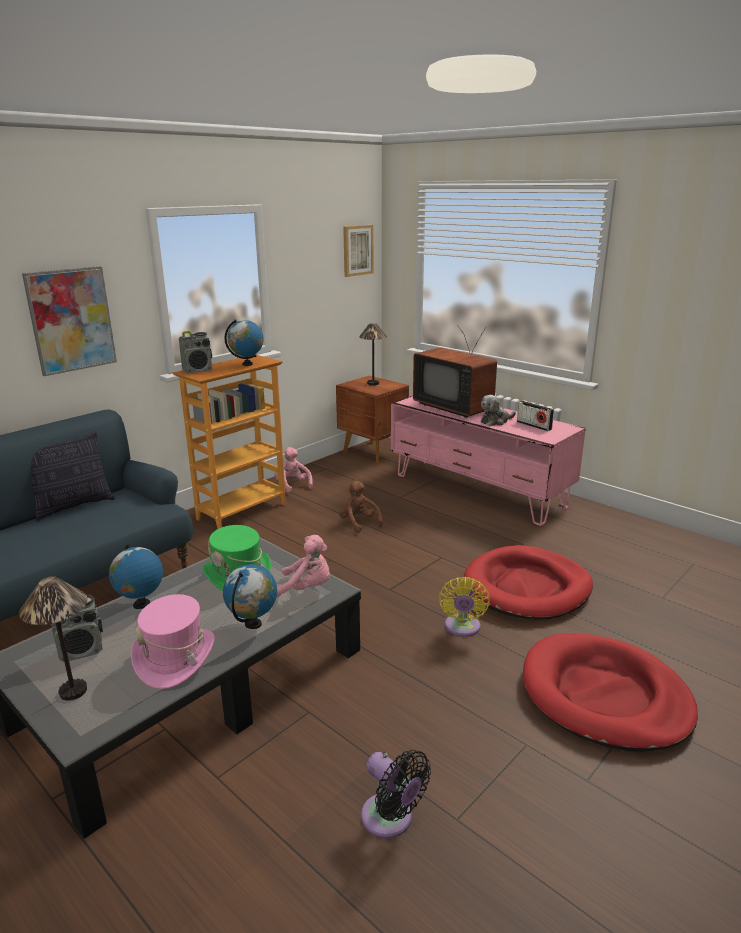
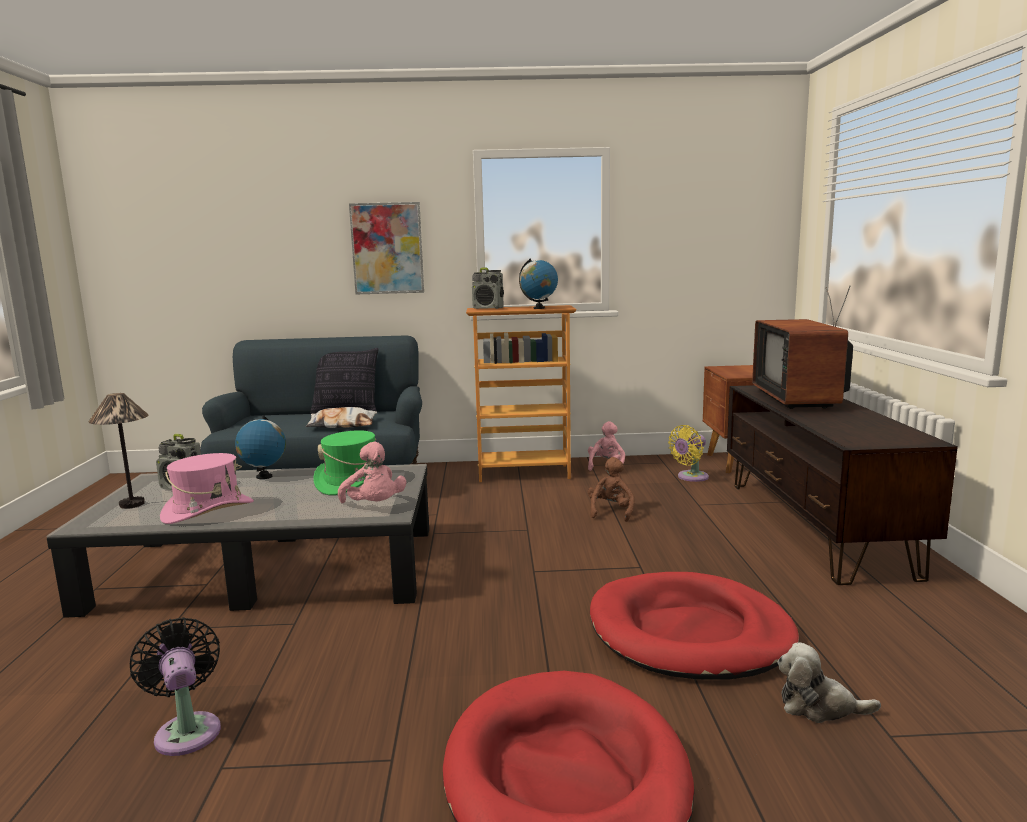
camera: 45 degrees right, 10 degrees down
(111, 523) = (342, 425): none -> pillow
(253, 624) = (289, 512): globe -> none
(357, 250) = (755, 204): picture -> none
(373, 383) = (750, 370): table lamp -> none
(390, 820) = (187, 730): black fan -> black fan turned 150 degrees clockwise
(462, 628) = (537, 632): yellow fan -> yellow fan (690, 477)
(478, 490) = (813, 526): pink tv stand -> brown tv stand
(496, 421) = (823, 418): plush toy -> plush toy (819, 706)
(534, 425) = (870, 430): radio -> none

